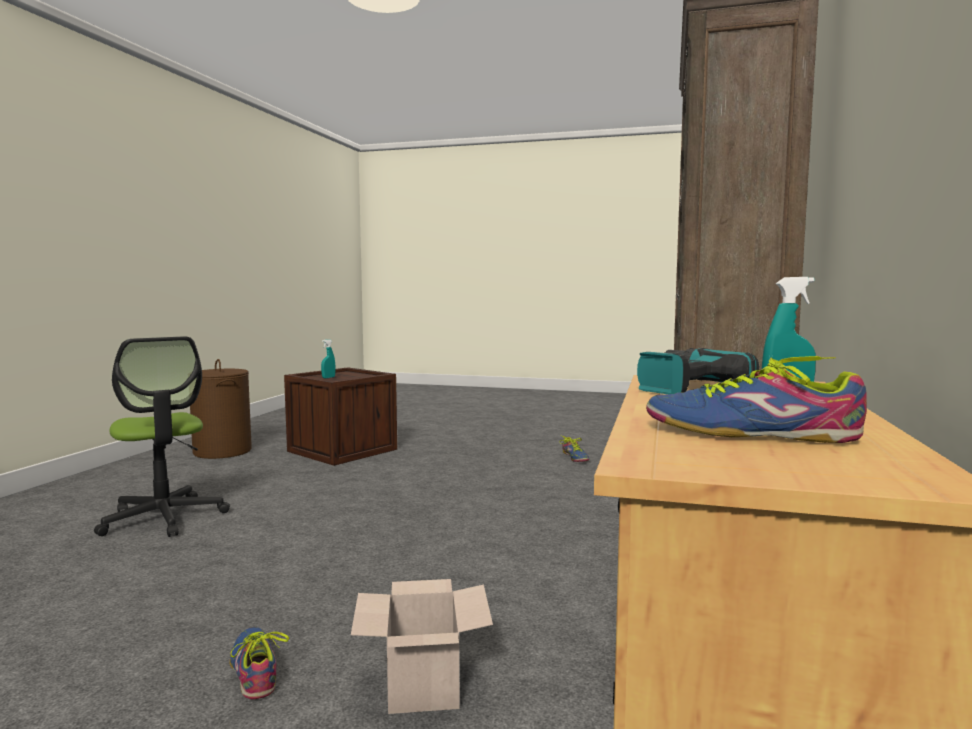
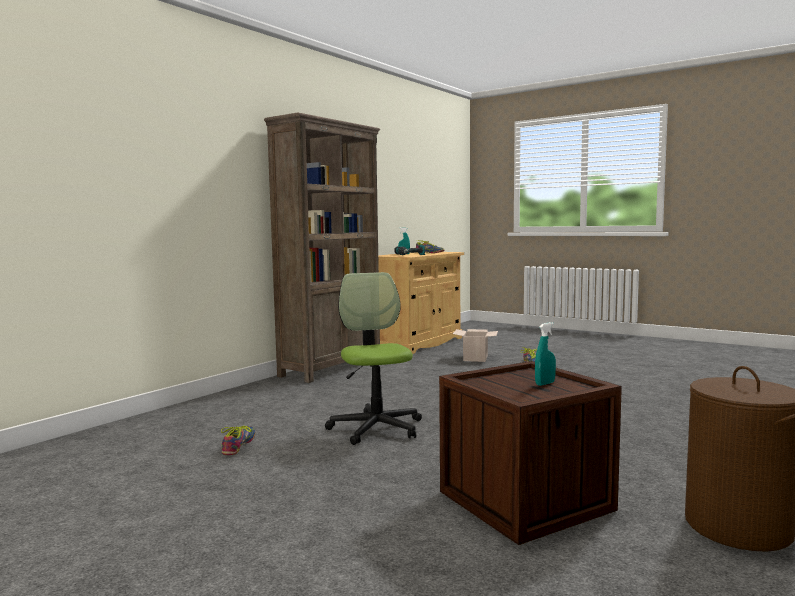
camera: 160 degrees left, 0 degrees up
(163, 518) = (656, 420): office chair -> office chair (376, 428)

